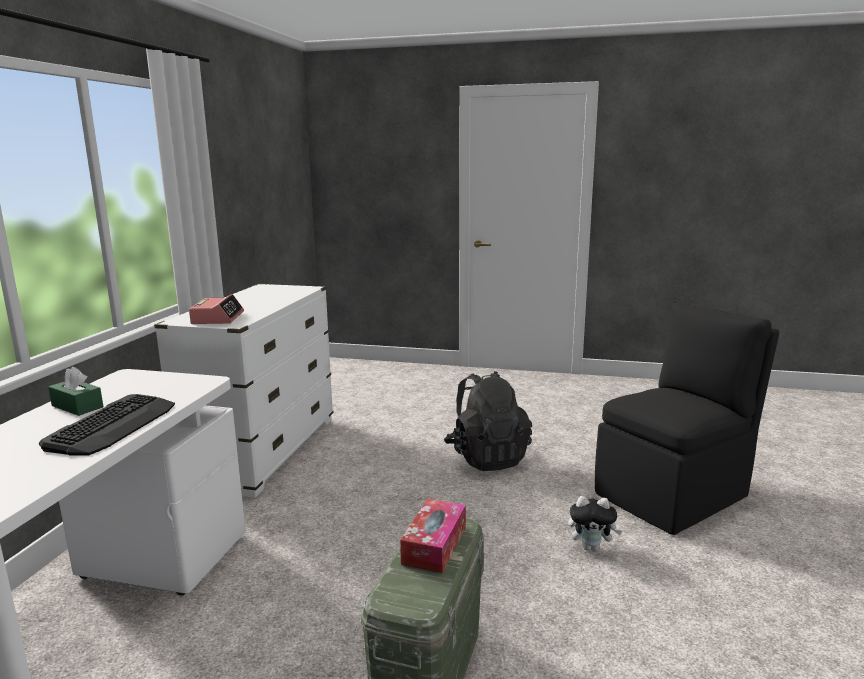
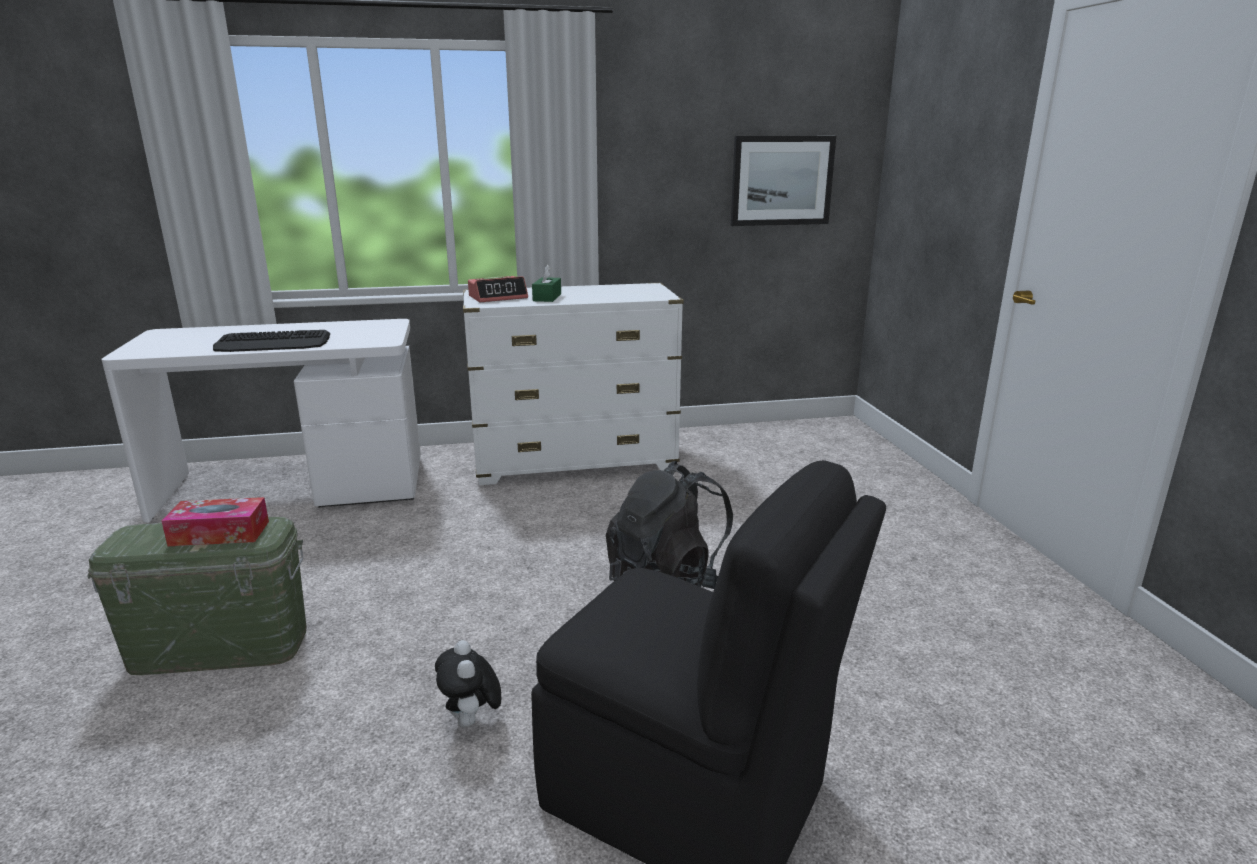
camera: 65 degrees right, 5 degrees up
(77, 406) = (313, 328): green tissue box -> green tissue box (547, 297)
(279, 196) = (781, 181): none -> picture

